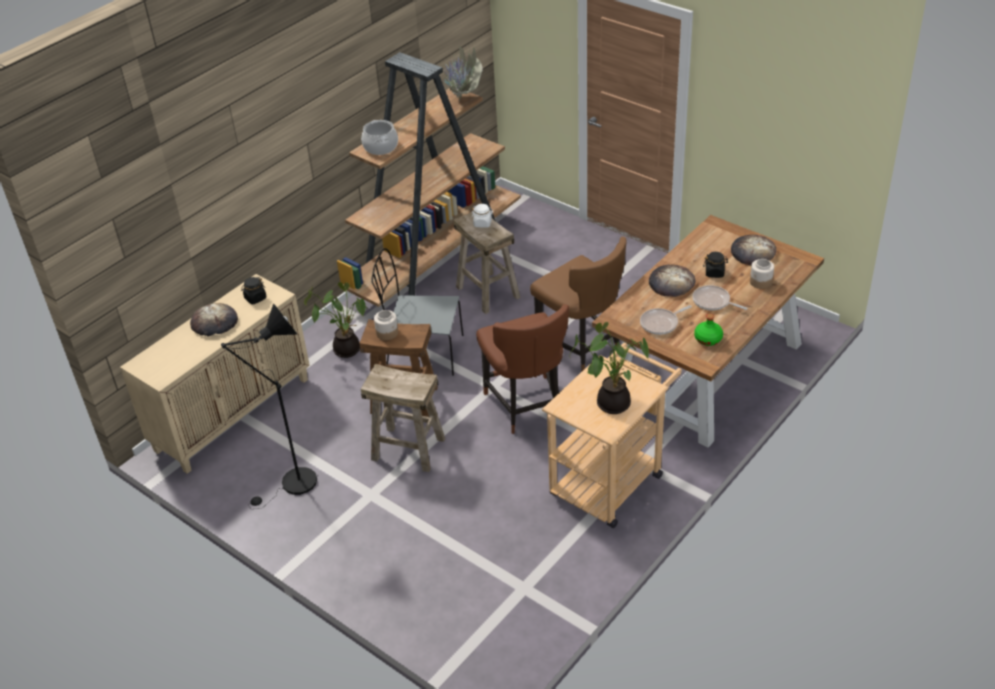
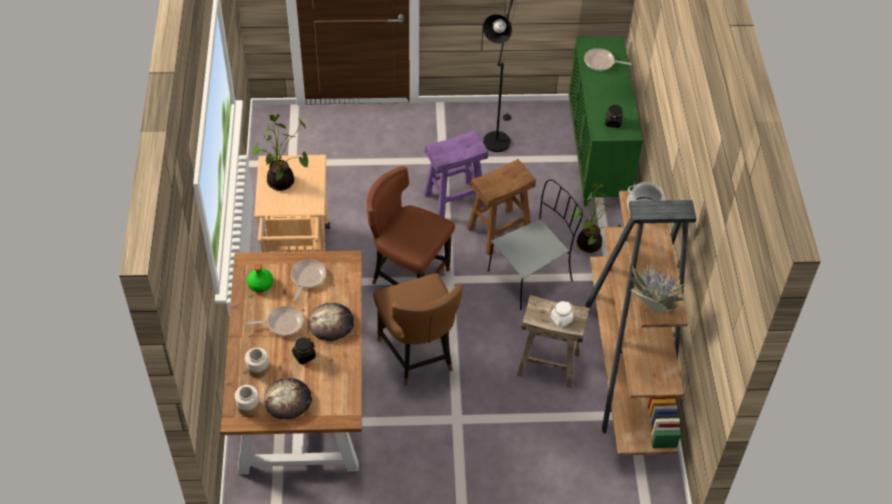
camera: 135 degrees right, 10 degrees up
(179, 353) = (601, 62): none -> frying pan
(214, 323) = (612, 92): bread -> none
(233, 413) = (598, 155): beige cabinet -> green cabinet
(387, 333) = (509, 177): jar -> jar (248, 406)
(407, 449) = (454, 200): beige stool -> purple stool
(581, 347) = (418, 355): brown chair -> brown chair turned 120 degrees counterclockwise

